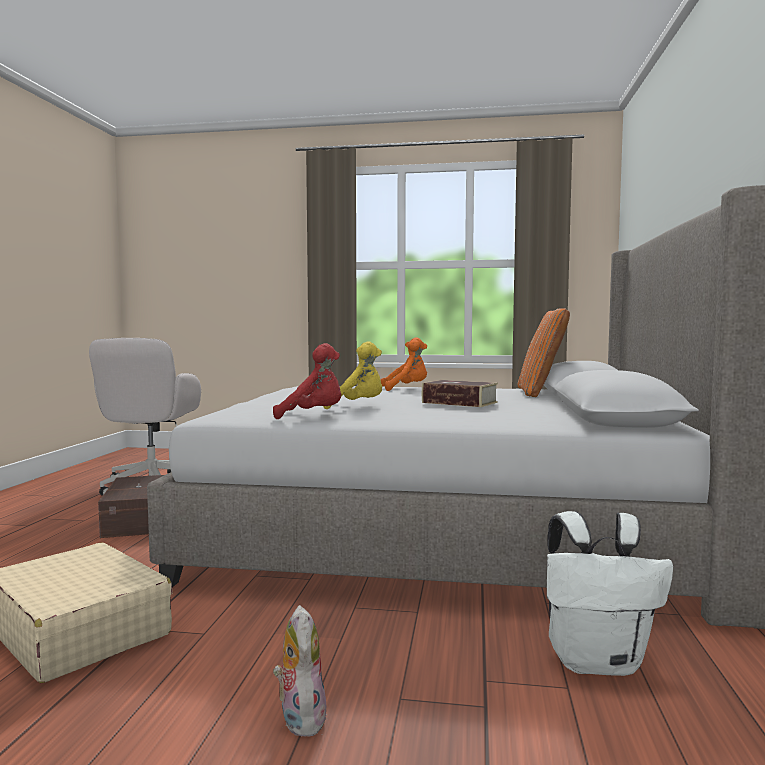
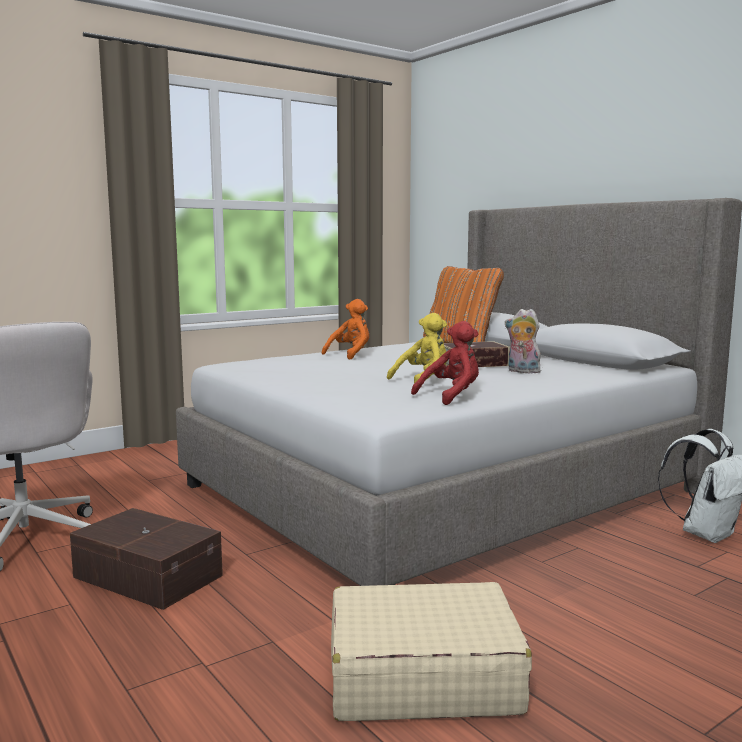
camera: 45 degrees left, 5 degrees up
(299, 717) = (688, 631): plush toy -> plush toy (522, 371)

